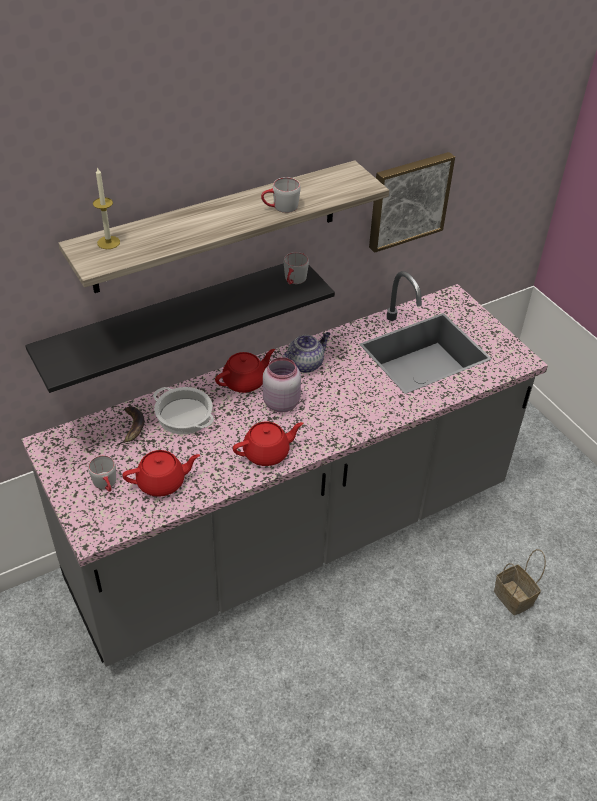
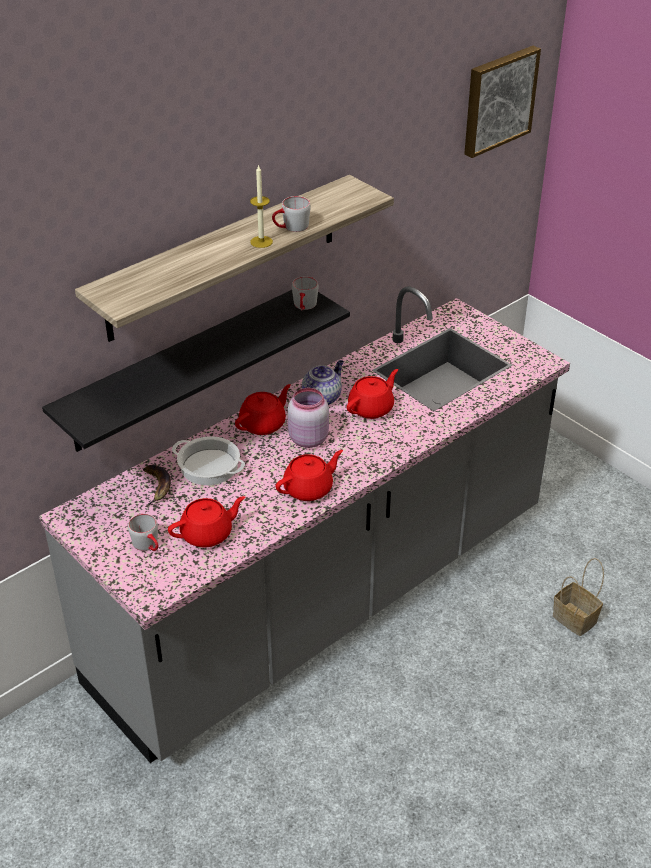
camera: 10 degrees left, 5 degrees down
(108, 242) = (128, 282): candle -> candle (261, 242)
(348, 381) = (371, 408): none -> red teapot
(408, 200) = (401, 212): picture -> picture (498, 100)

